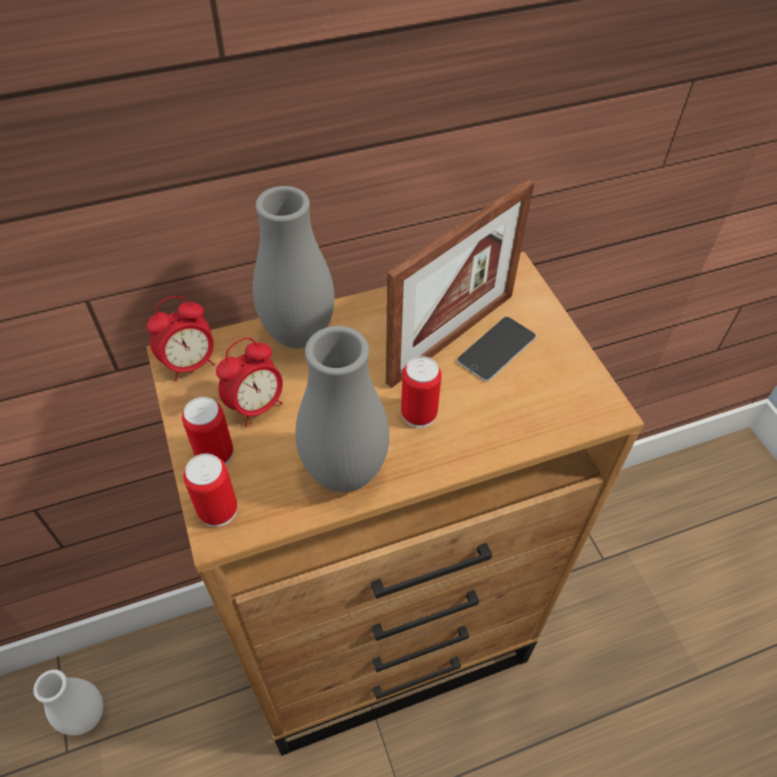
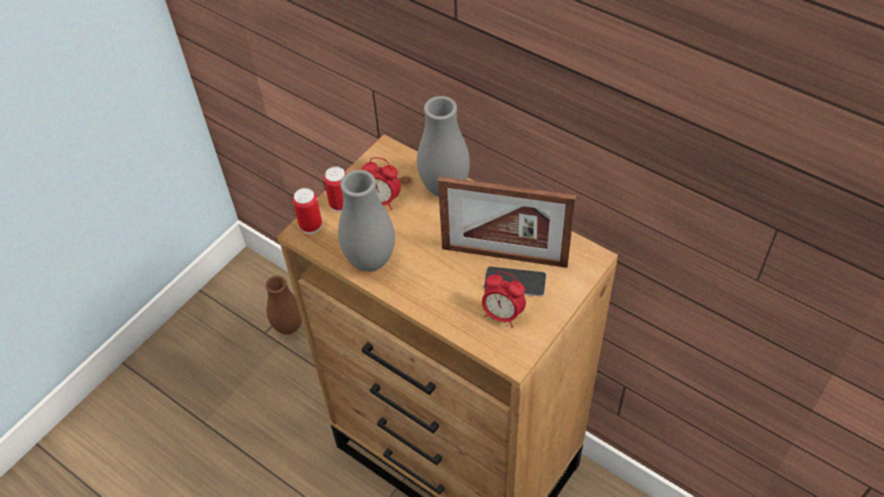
camera: 60 degrees right, 0 degrees up
(86, 716) = (289, 327): white vase -> brown vase
(190, 364) = (386, 158): alarm clock -> alarm clock (502, 315)
(419, 414) = (434, 271): can -> none

